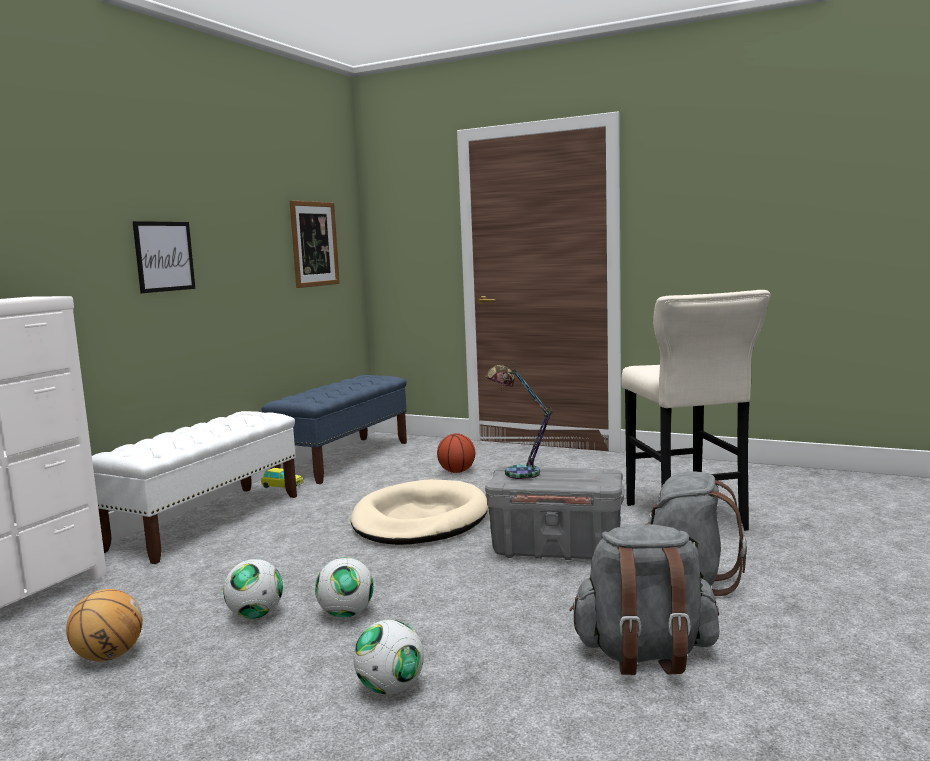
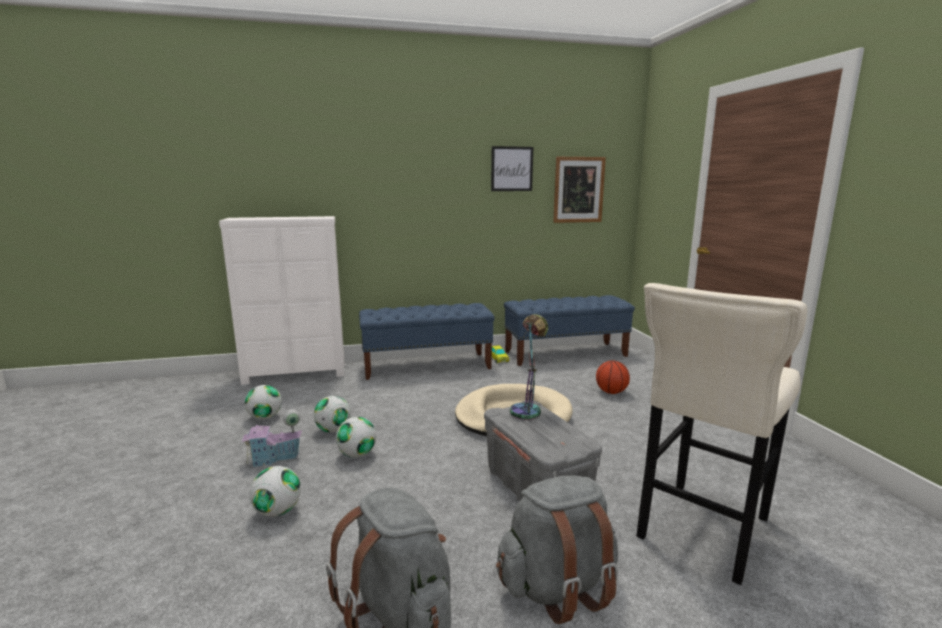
camera: 50 degrees right, 5 degrees up
(108, 656) = (265, 417): basketball -> football
(164, 256) = (434, 196): picture -> picture (512, 169)
(207, 521) = (427, 366): white bench -> blue bench
(254, 669) = (274, 459): none -> toy house

